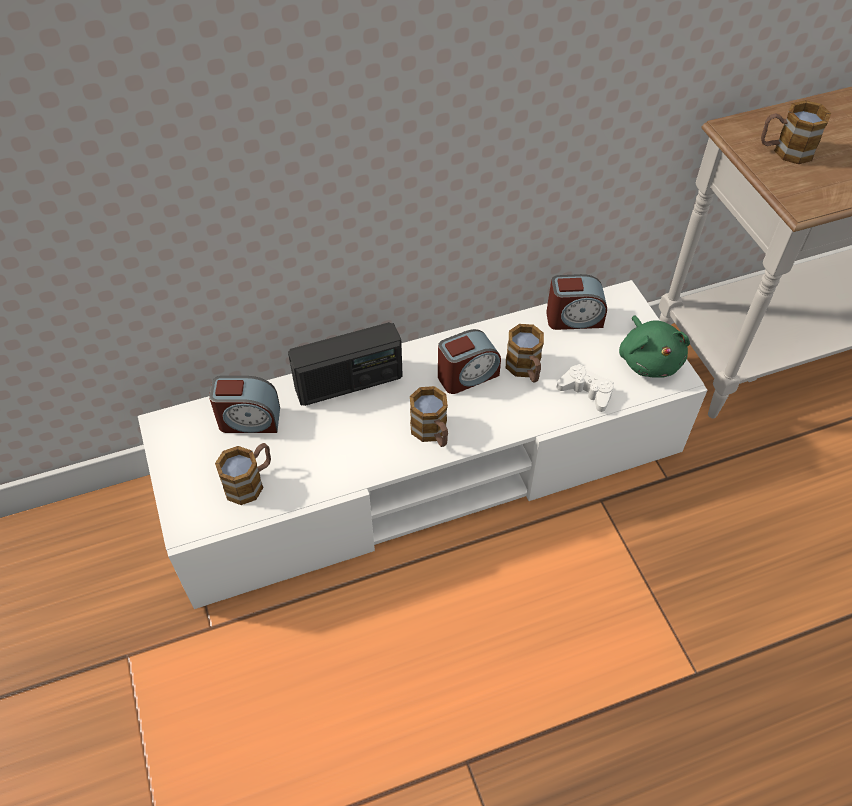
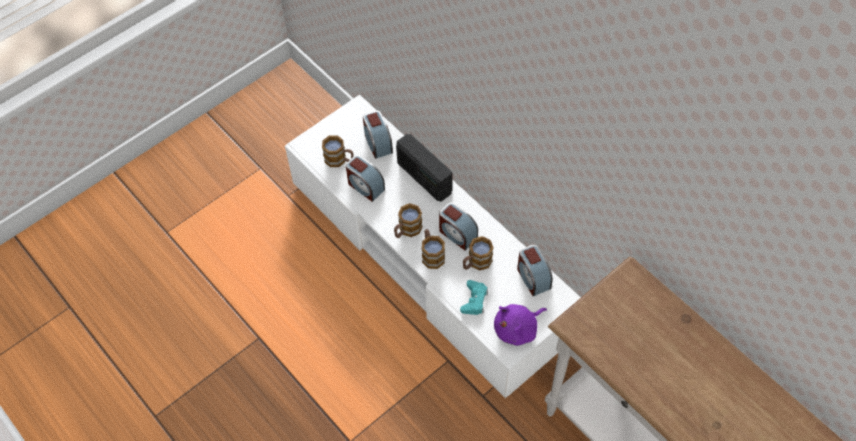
camera: 70 degrees right, 5 degrees up
(322, 462) = (365, 186): none -> alarm clock
(586, 391) = (474, 300): white game controller -> turquoise game controller
(649, 359) = (517, 329): green plush toy -> purple plush toy
(785, 151) = (623, 307): mug -> mug (431, 254)

